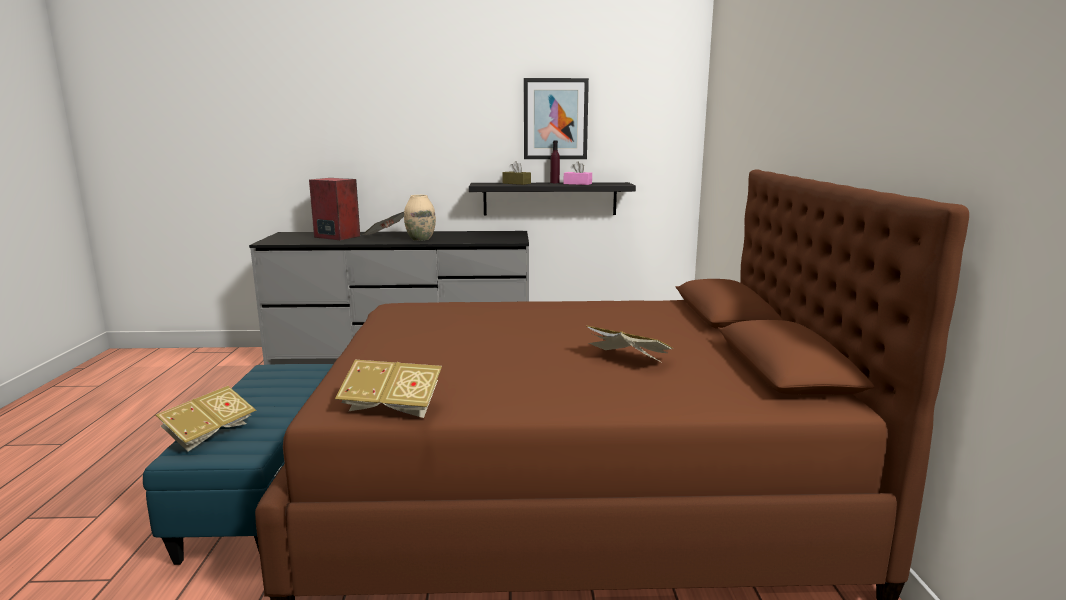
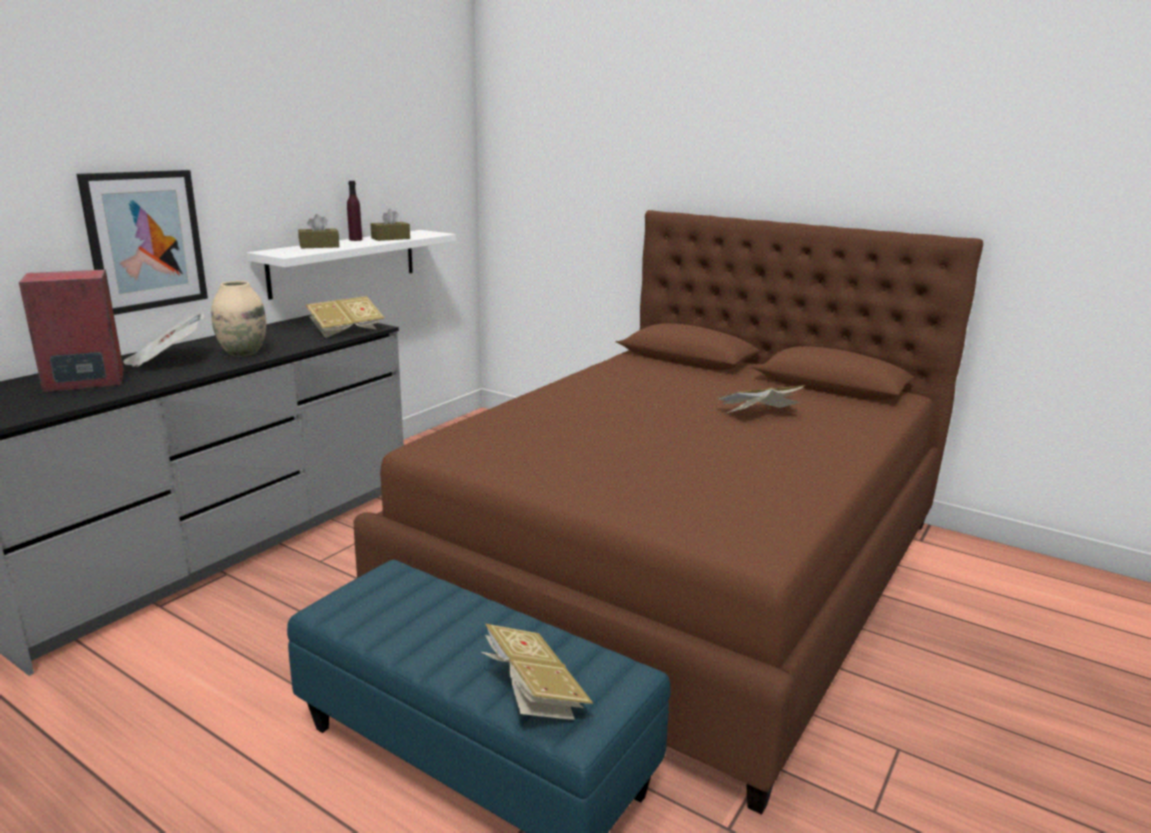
camera: 55 degrees left, 5 degrees up
(392, 407) = (785, 522): book -> book (346, 331)
(550, 198) = (344, 262): black shelf -> white shelf
(555, 119) = (341, 150): picture -> picture (145, 240)
(577, 184) = (390, 238): pink tissue box -> brown tissue box

